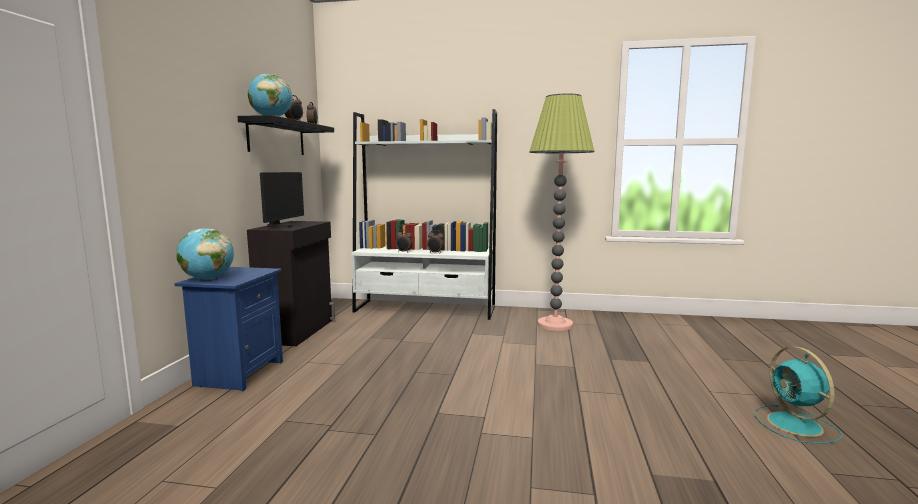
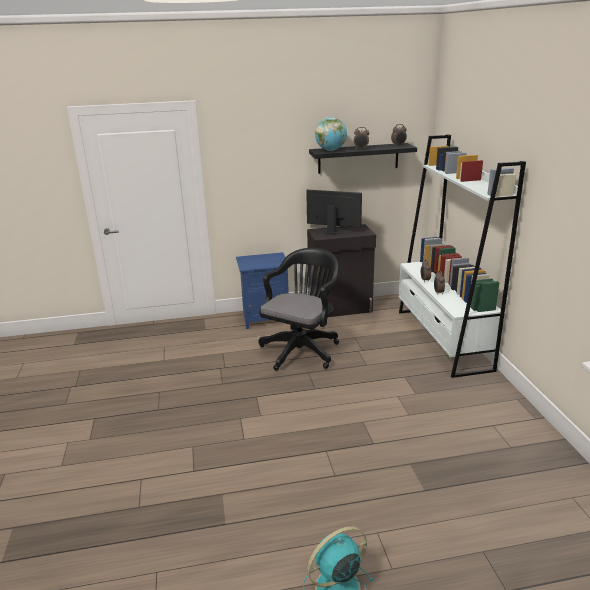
camera: 70 degrees right, 15 degrees up
(207, 279) = (249, 259): globe -> none
(282, 226) = (333, 231): monitor -> monitor turned 150 degrees counterclockwise
(358, 366) = (302, 349): none -> black office chair
(555, 325) = (477, 418): floor lamp -> none

